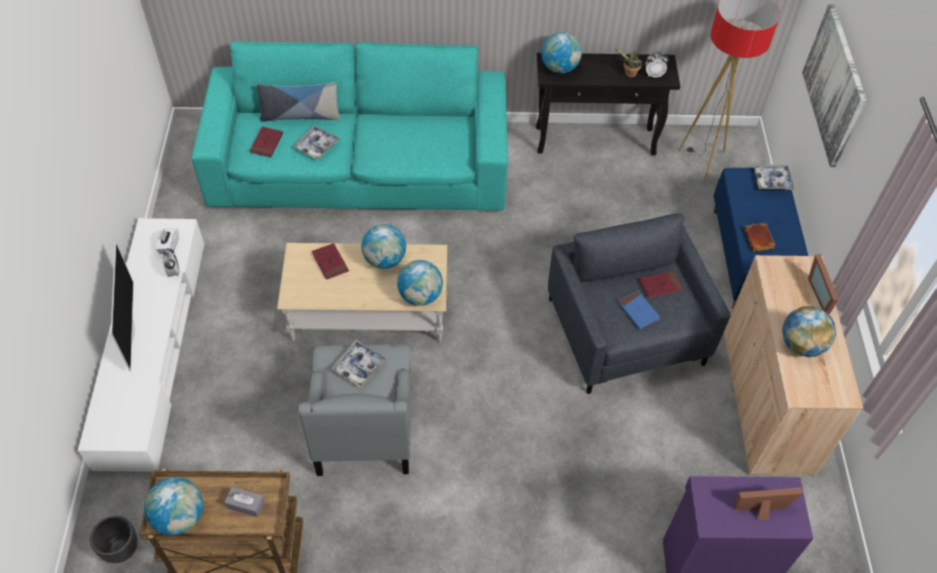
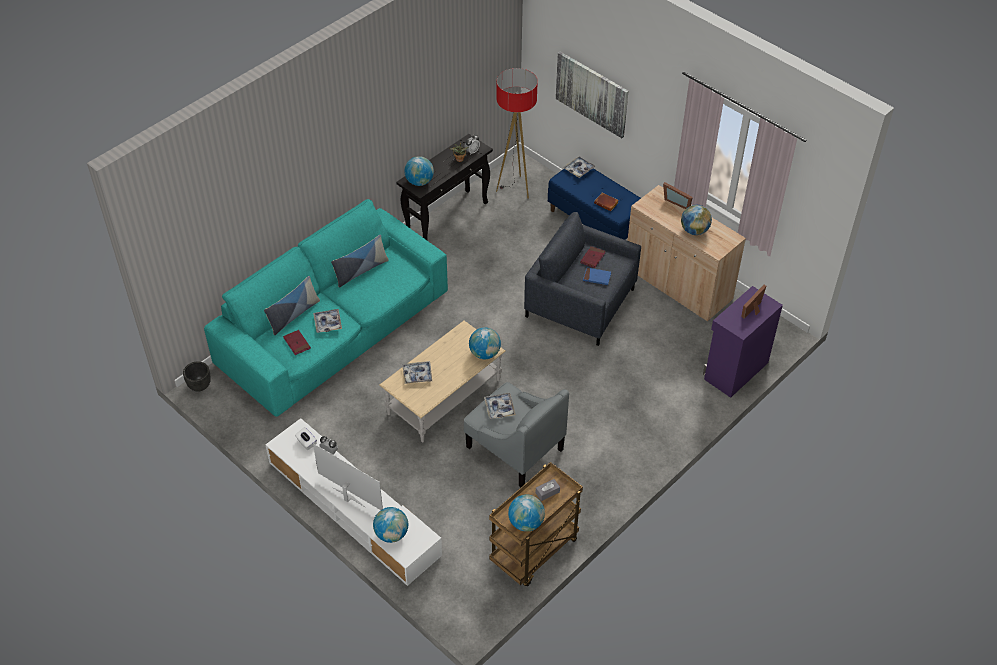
camera: 45 degrees left, 5 degrees down
(122, 549) = (473, 601): black planter -> black planter (199, 386)
(330, 262) = (417, 375): red book -> tray
(384, 260) = (443, 351): globe -> globe (391, 534)
(411, 120) = (361, 271): none -> pillow

